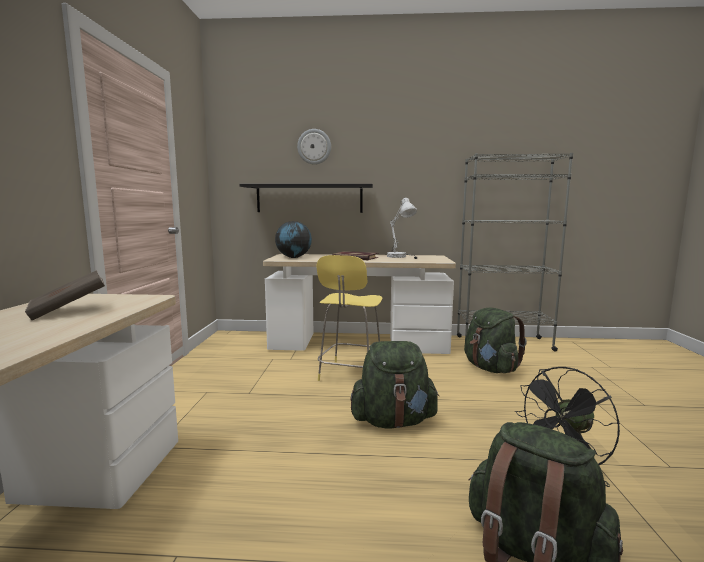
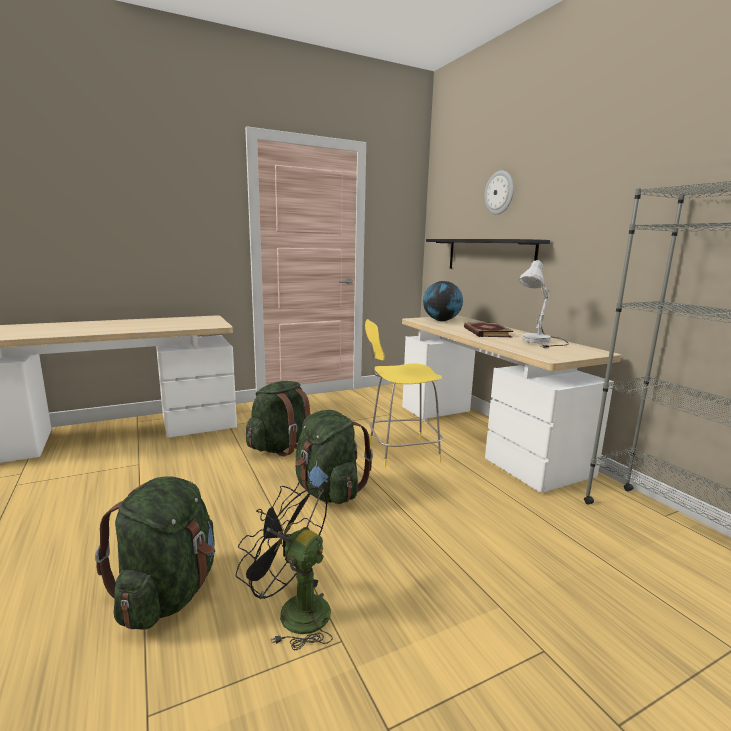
camera: 60 degrees right, 5 degrees up
(69, 311) = (176, 323): brown book -> none
(490, 368) = (542, 531): green backpack -> green backpack (280, 447)

